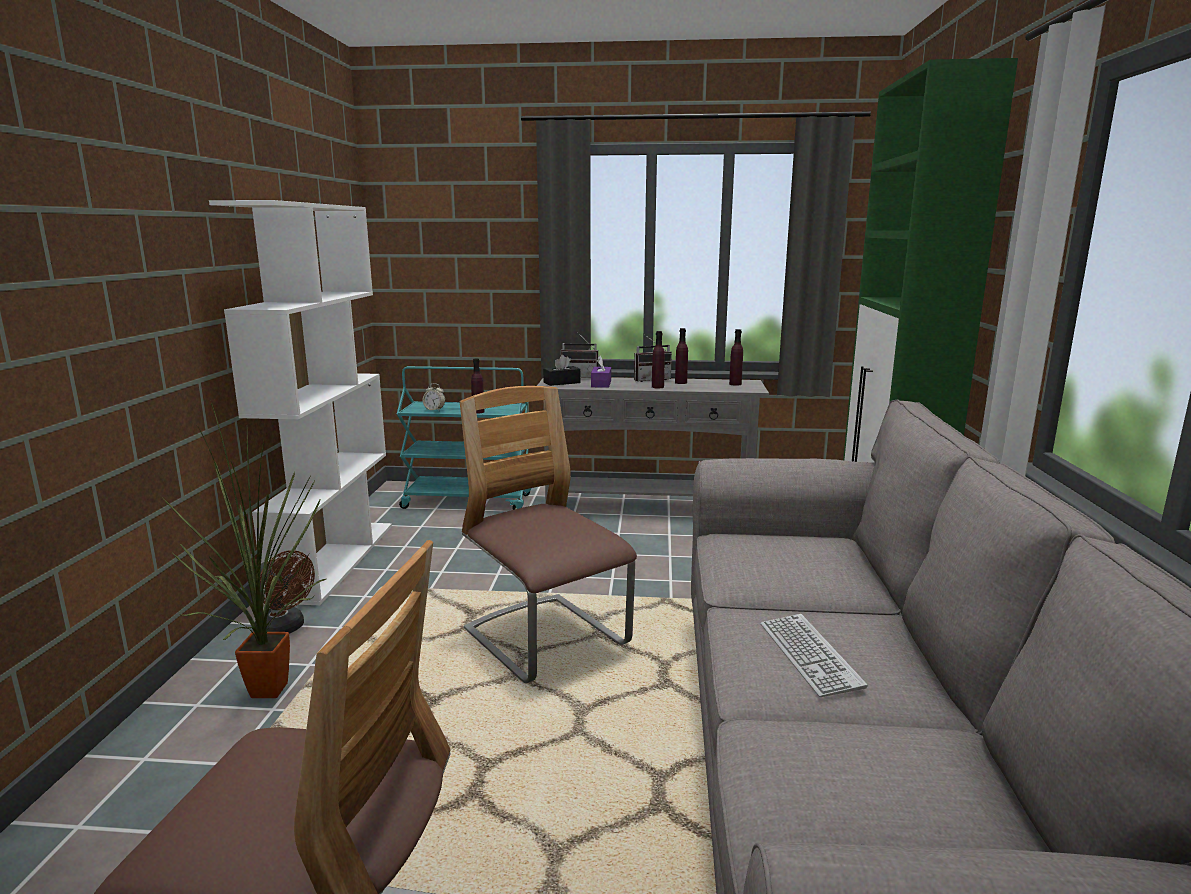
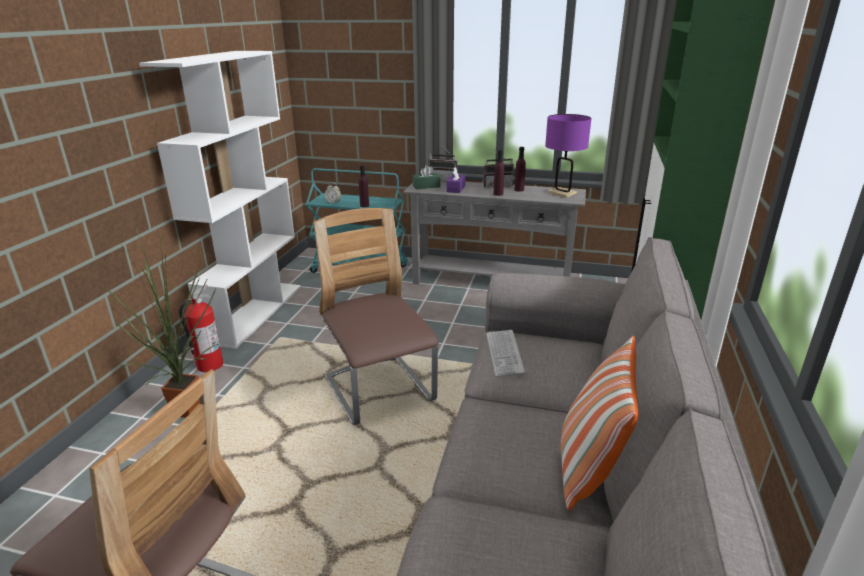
camera: 10 degrees right, 10 degrees up
(285, 629) = (209, 365): brown fan -> fire extinguisher
(561, 382) = (426, 186): black tissue box -> green tissue box
(735, 384) = (562, 193): purple bottle -> purple table lamp
(809, 655) = (515, 449): keyboard -> keyboard (504, 354)
(912, 665) = (589, 467): none -> pillow

